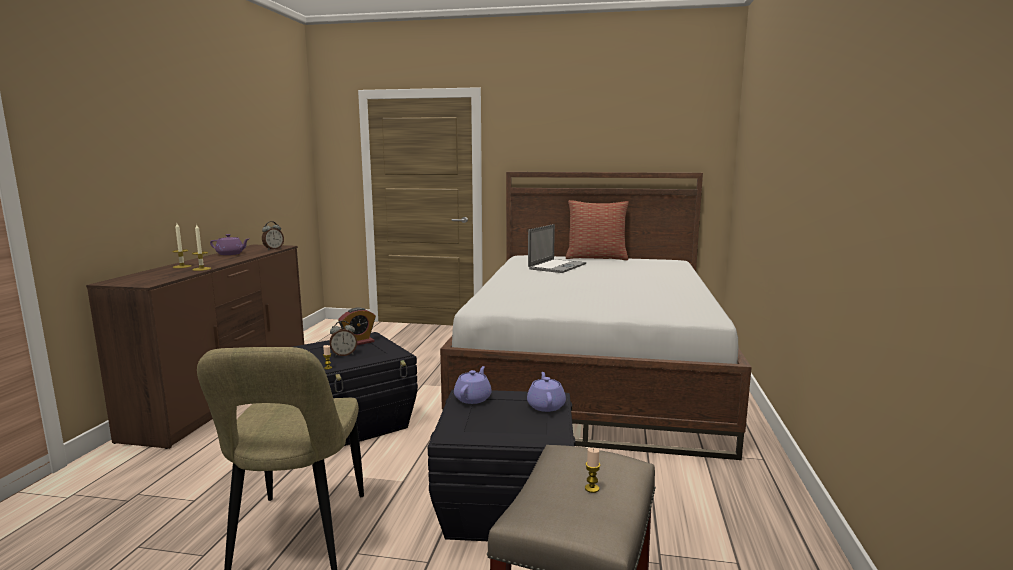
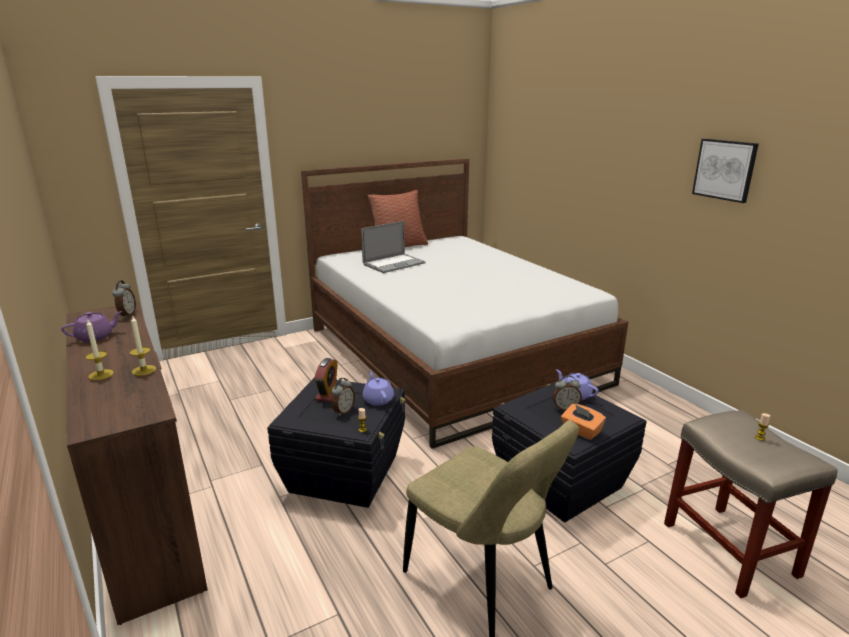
camera: 40 degrees left, 10 degrees up
(473, 398) = (525, 408): purple teapot -> purple teapot (378, 399)
(481, 431) = (581, 431): none -> orange tissue box
(510, 411) = (565, 408): none -> alarm clock
(557, 266) = (394, 264): laptop -> laptop turned 60 degrees clockwise
(860, 144) = (725, 170): none -> picture

